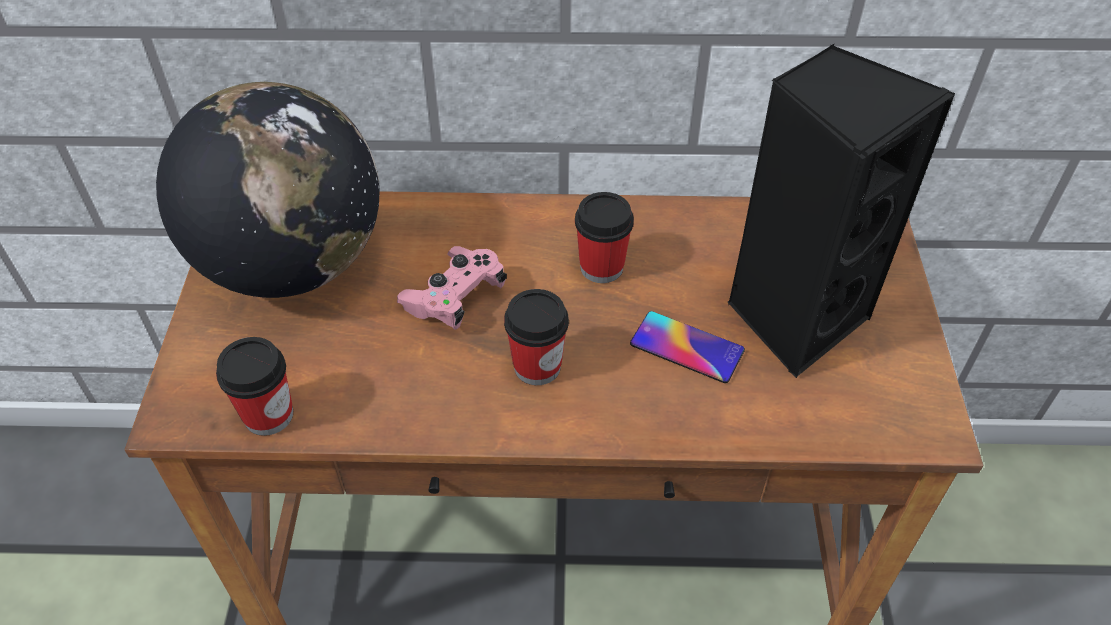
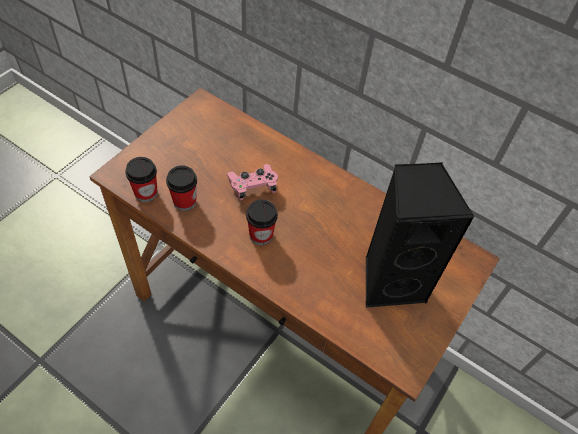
camera: 30 degrees right, 5 degrees up
(293, 263) = (202, 136): globe -> none
(601, 267) = (325, 208): cup -> cup (184, 201)
(686, 347) = (330, 265): phone -> none

